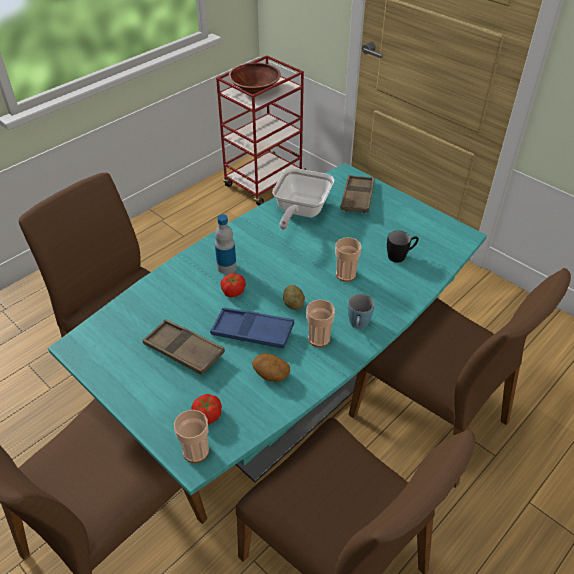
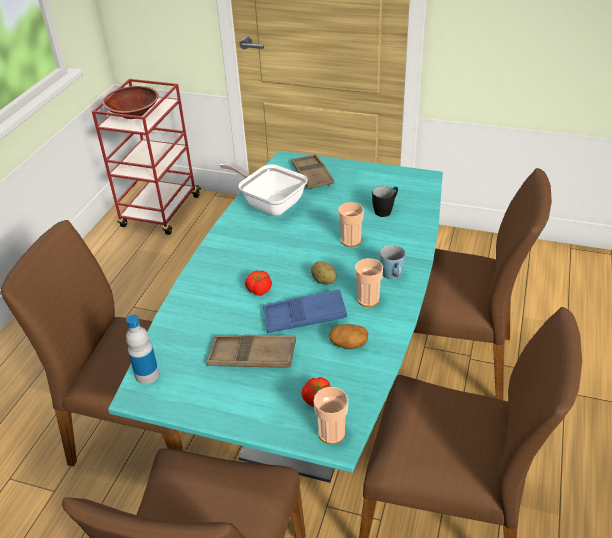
camera: 25 degrees left, 5 degrees down
(226, 267) = (236, 272): bottle -> bottle (147, 375)
(300, 212) = (269, 203): frying pan -> frying pan turned 135 degrees clockwise

